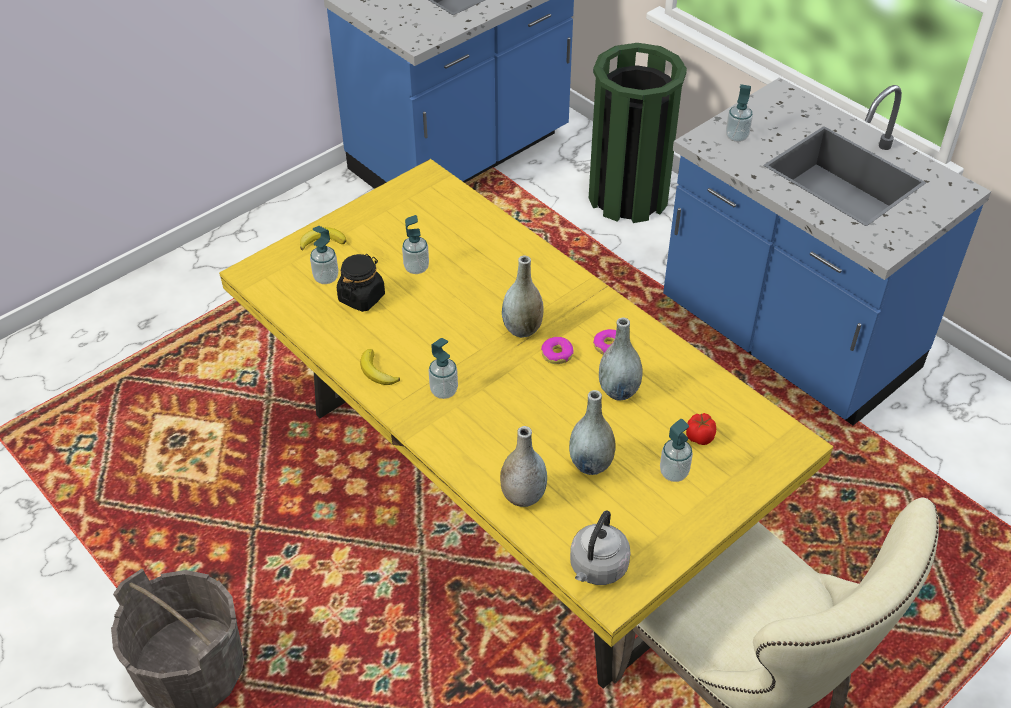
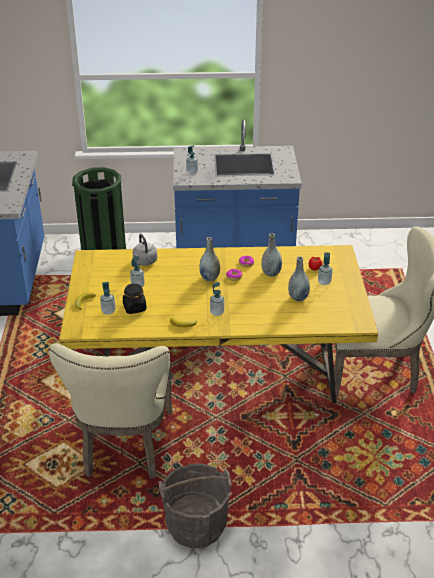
camera: 50 degrees left, 10 degrees down
(269, 493) = (125, 448): none -> beige chair
(523, 496) = (294, 320): grey vase -> none
(597, 568) = (347, 321): grey kettle -> grey kettle (145, 262)

